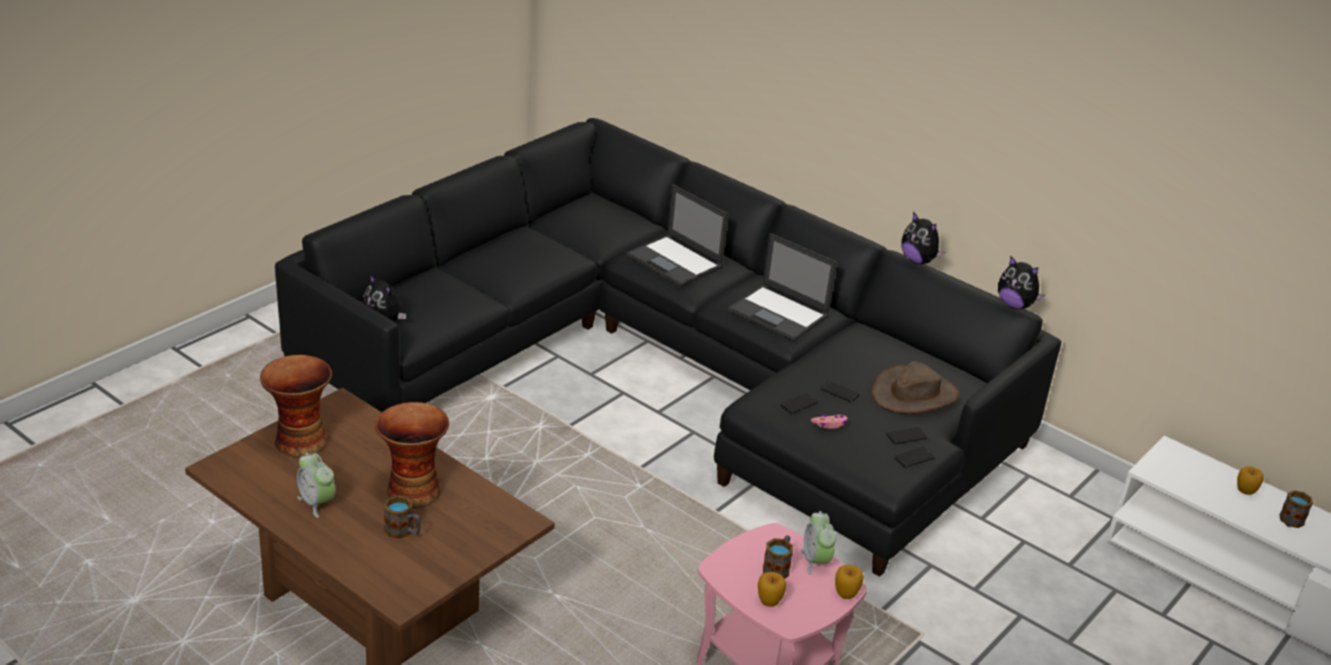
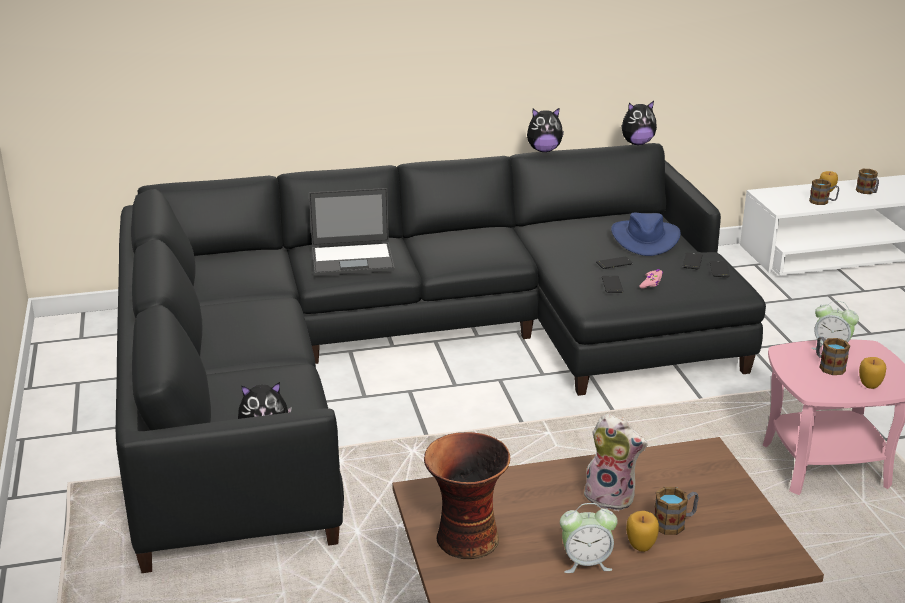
camera: 50 degrees left, 5 degrees down
(412, 490) = (611, 497): vase -> plush toy
(779, 314) = (482, 247): laptop -> none
(846, 594) = (878, 351): apple -> apple (640, 546)
(914, 394) = (644, 238): brown hat -> blue hat
(1211, 495) = (823, 202): none -> mug

